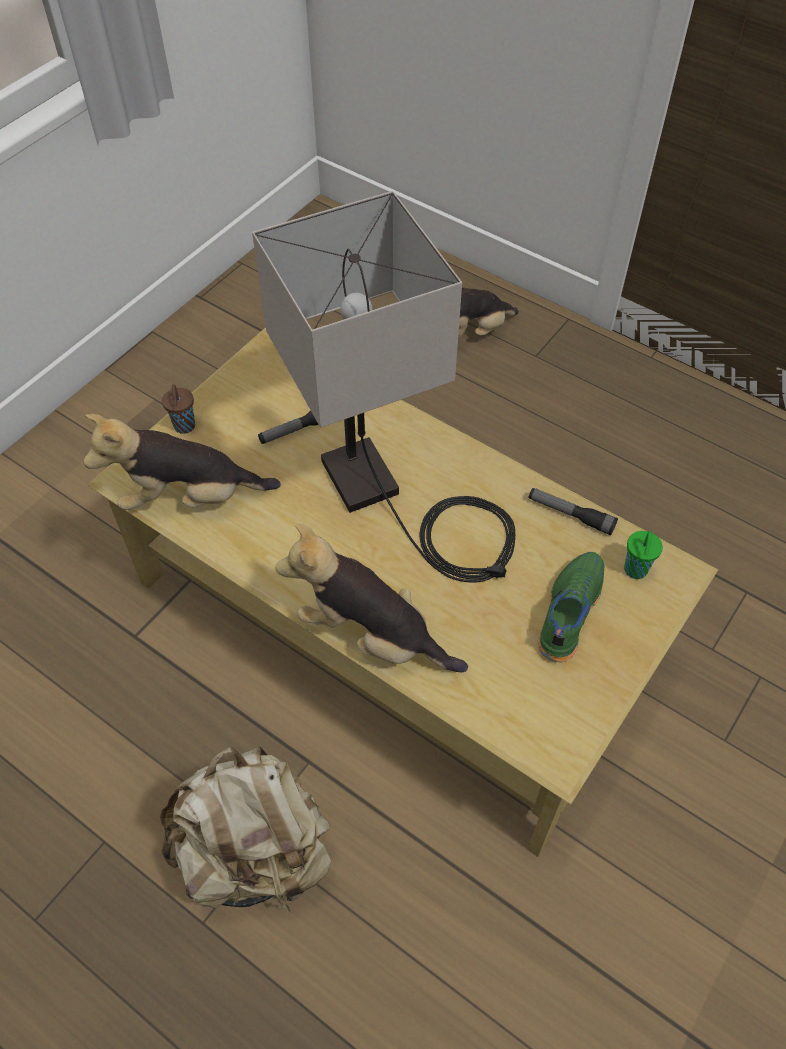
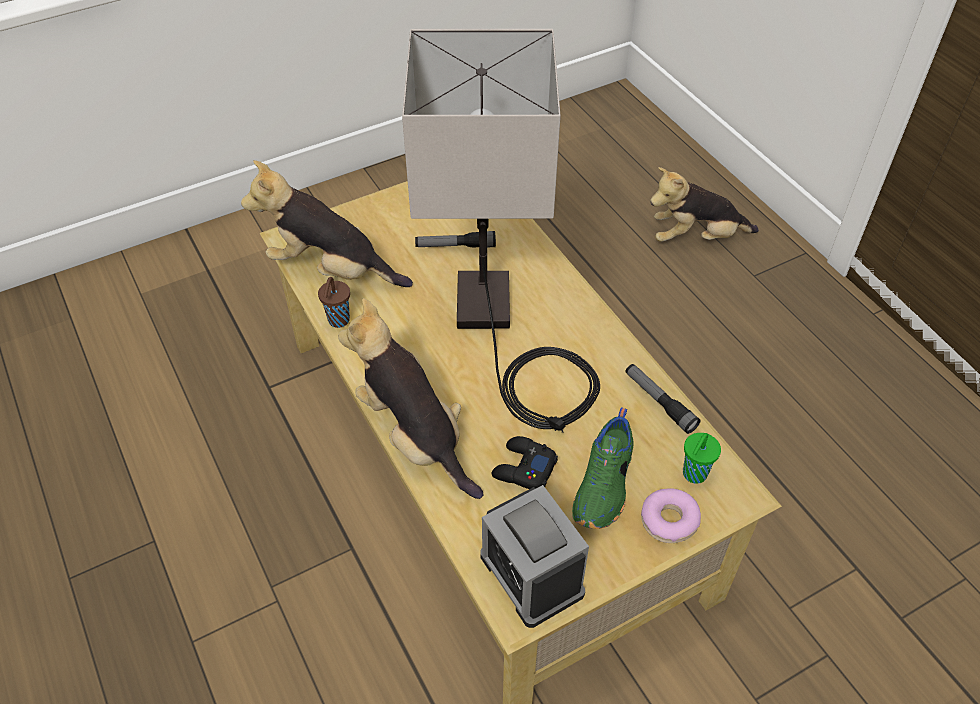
camera: 25 degrees right, 5 degrees down
(184, 427) = (361, 213): brown cup -> brown cup (338, 321)
(254, 853) = (264, 603): beige backpack -> none
(488, 626) = (523, 468): none -> black game controller
(551, 721) = (531, 574): none -> alarm clock
(567, 611) = (605, 485): green shoe -> green shoe turned 150 degrees clockwise
(638, 621) = (669, 520): none -> donut

